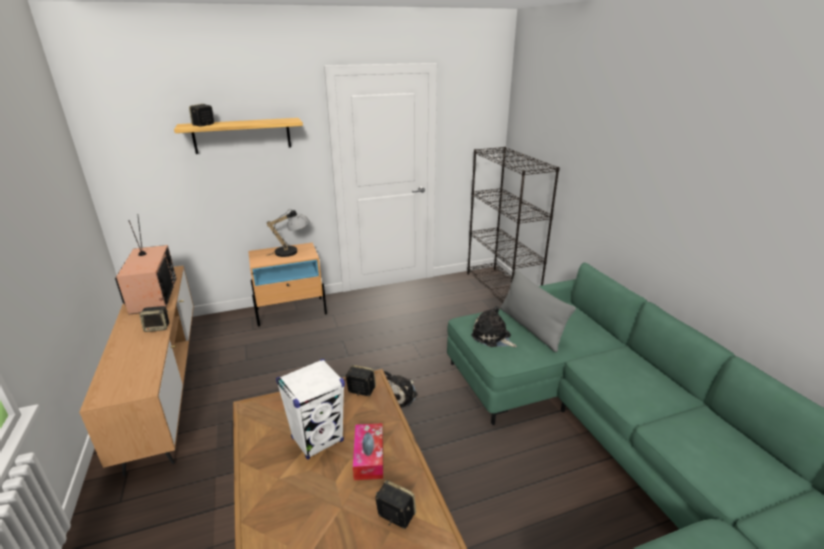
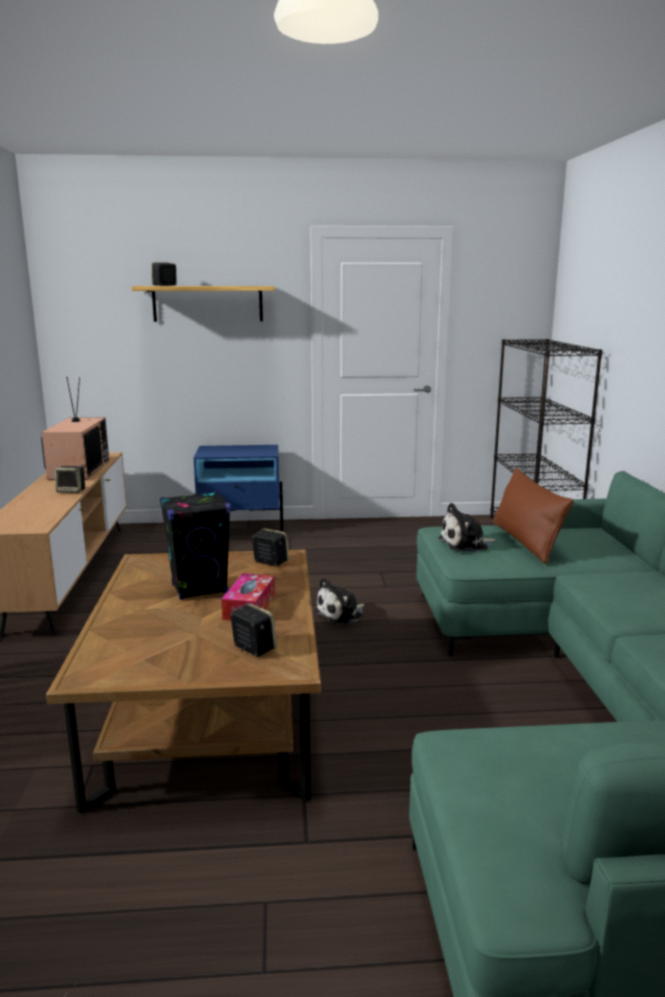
camera: 15 degrees right, 10 degrees down
(291, 311) = (241, 530): beige nightstand -> blue nightstand
(292, 251) = (250, 449): table lamp -> none
(318, 439) = (200, 589): white speaker -> black speaker
(492, 337) = (466, 544): plush toy -> plush toy turned 75 degrees counterclockwise
(531, 327) = (525, 541): grey pillow -> brown pillow

